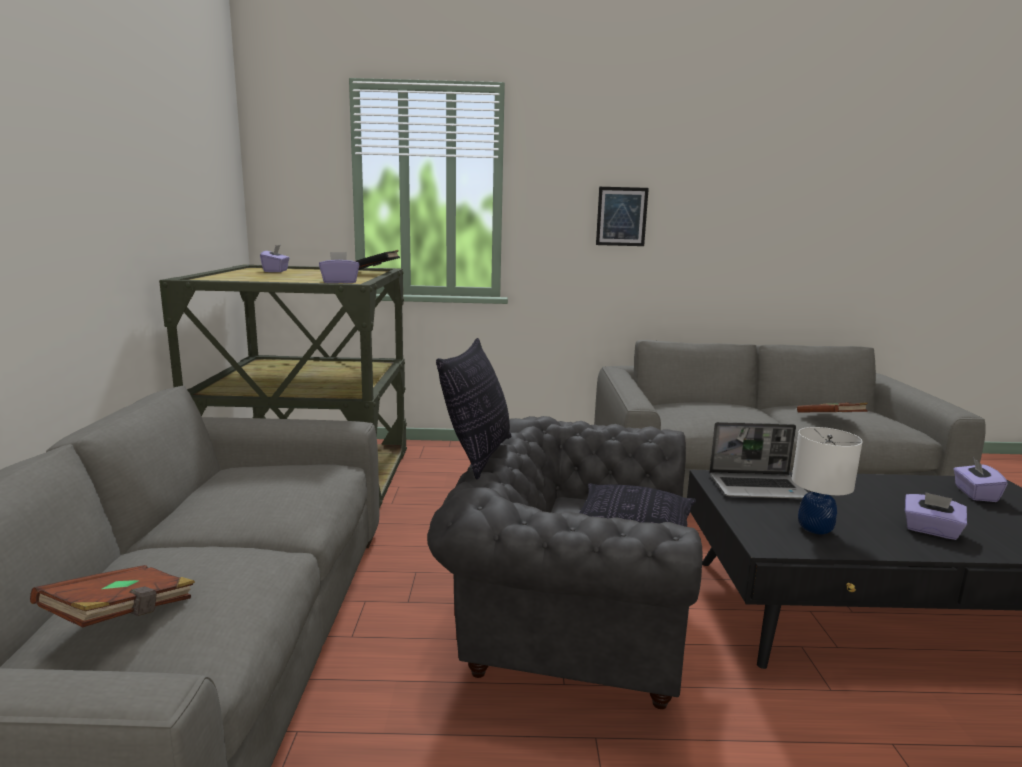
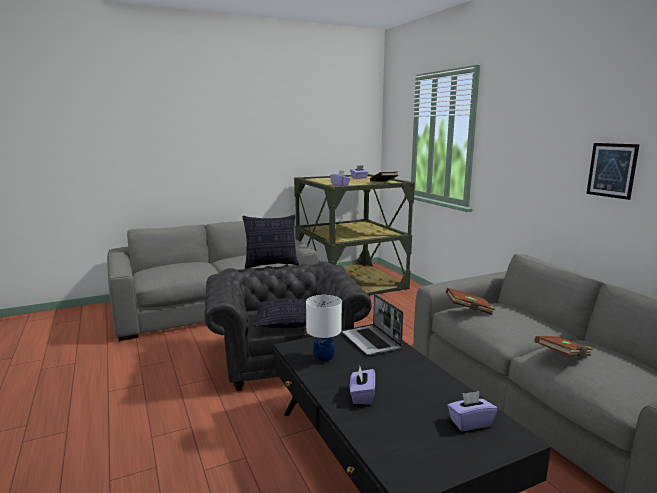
camera: 65 degrees right, 0 degrees up
(122, 616) = (163, 267): brown book -> brown book (469, 310)
(621, 216) = (539, 156): picture -> picture (611, 170)

